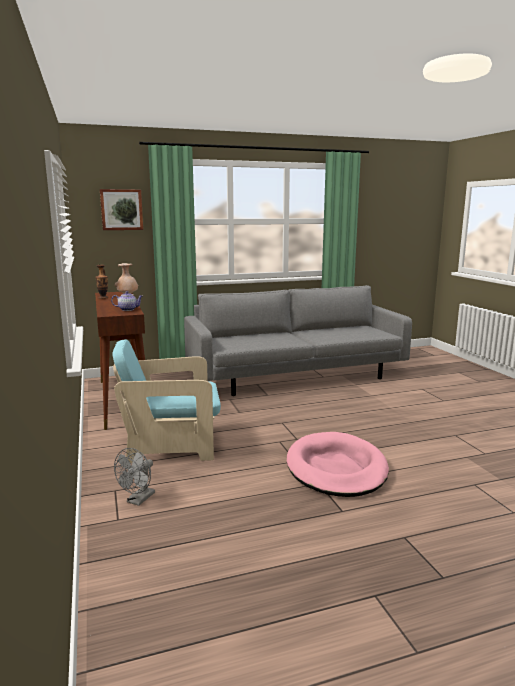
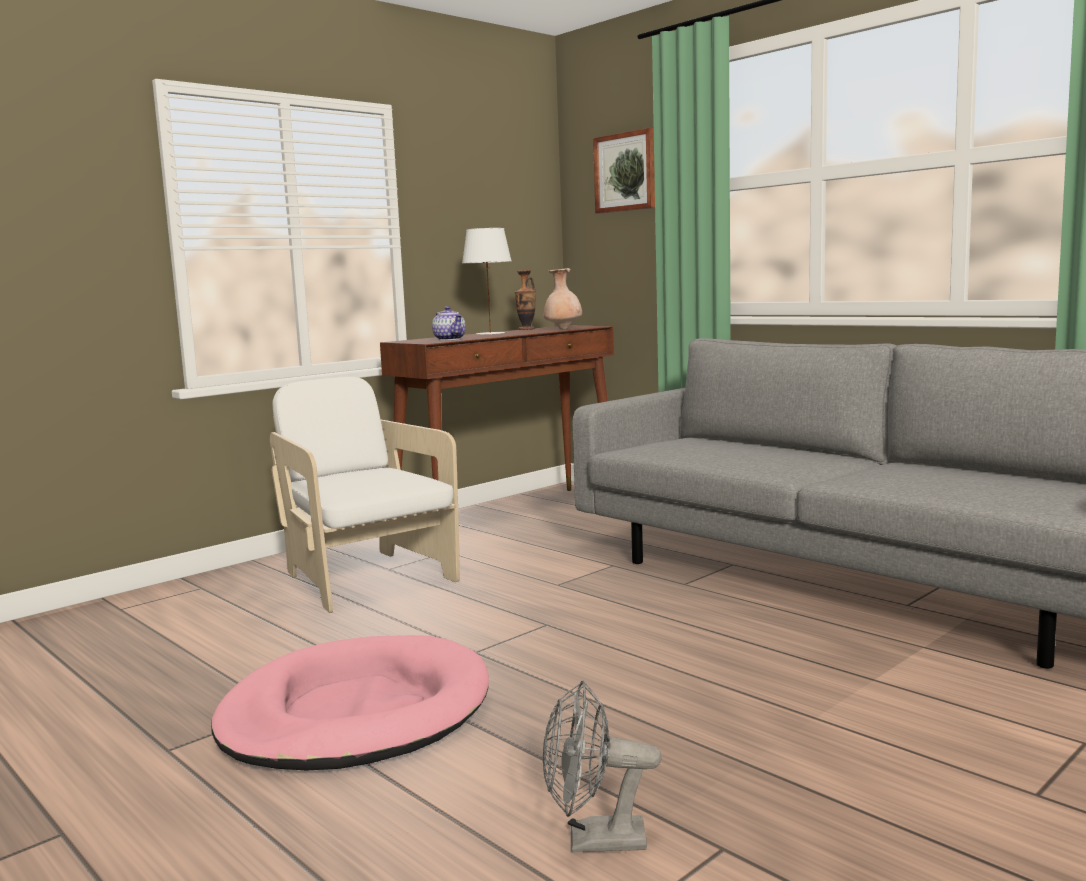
camera: 65 degrees right, 5 degrees down
(109, 303) = (490, 333): none -> white table lamp
(138, 500) = (175, 605): grey fan -> grey fan (594, 841)
(172, 445) = (366, 579): turquoise armchair -> white armchair

